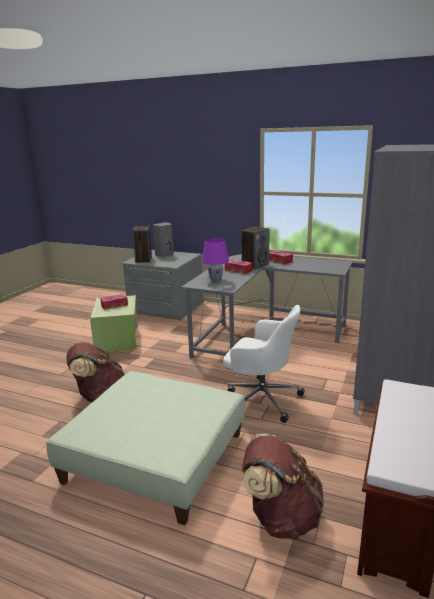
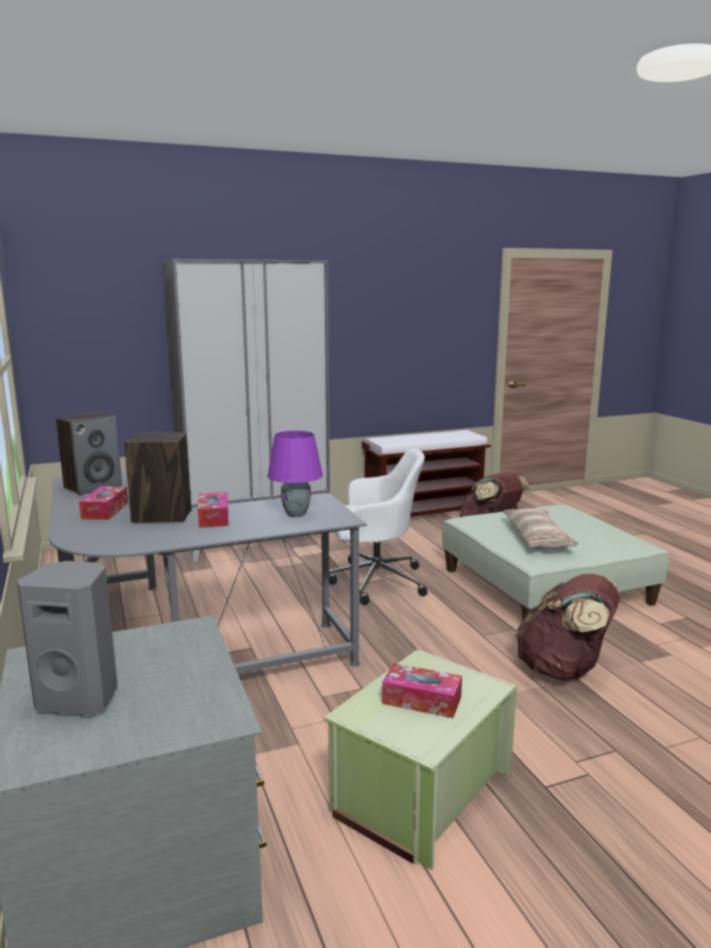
camera: 135 degrees left, 5 degrees down
(143, 260) = (180, 705): speaker -> speaker (93, 487)
(153, 401) = (537, 538): none -> pillow
(261, 399) = (375, 581): white office chair -> white office chair turned 105 degrees clockwise

